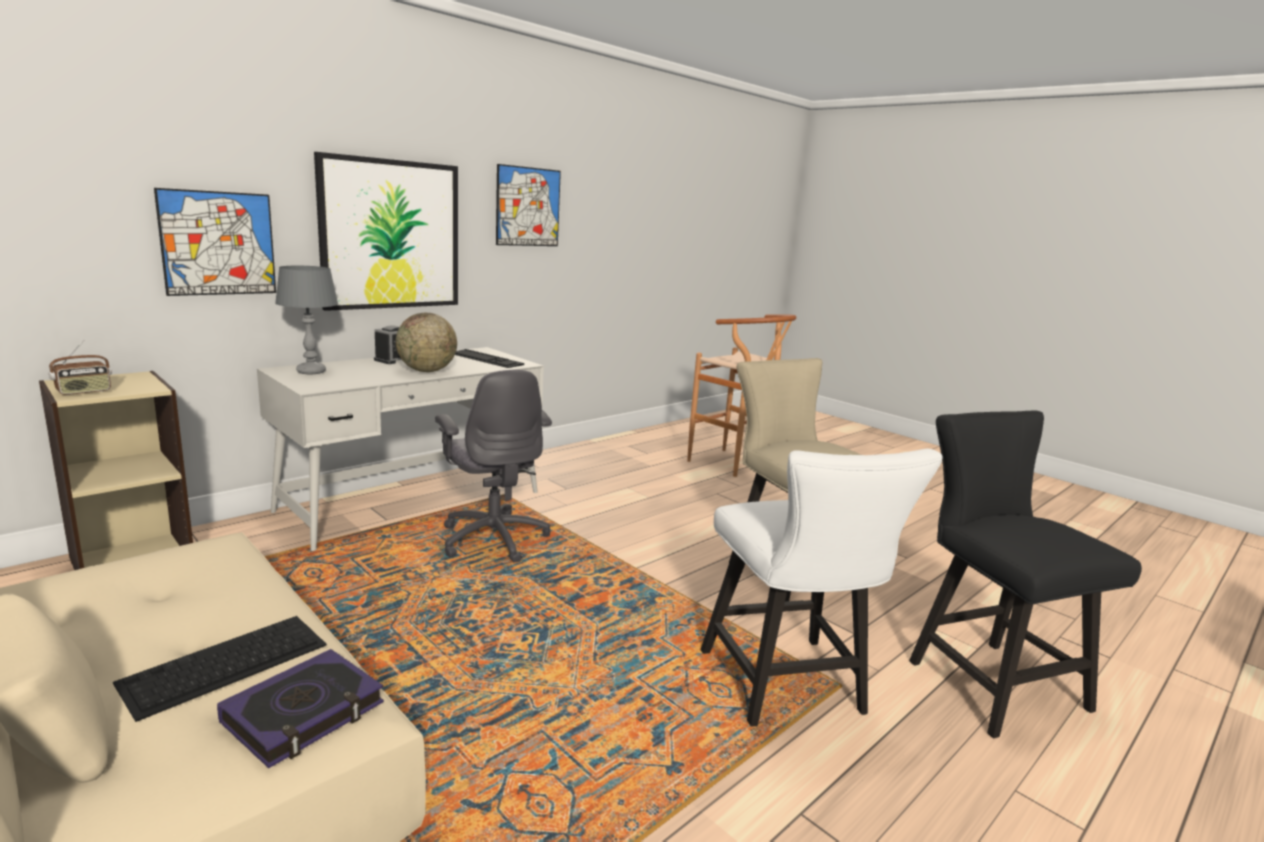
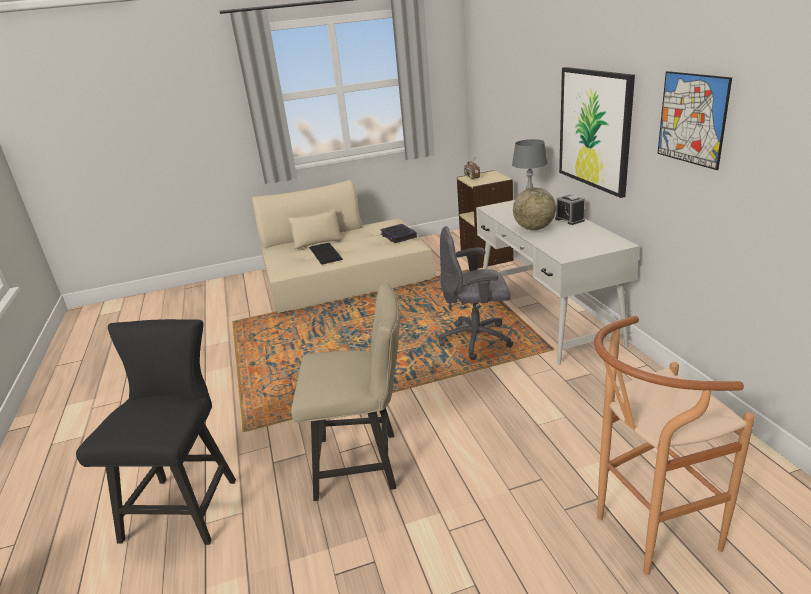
camera: 120 degrees right, 10 degrees up
(218, 243) = (535, 121): picture -> none
(304, 713) = (290, 264): book -> book (398, 236)
(485, 359) = (581, 244): keyboard -> none
(788, 688) = (260, 411): white chair -> none
(985, 679) = (186, 503): black chair -> black chair turned 90 degrees counterclockwise

